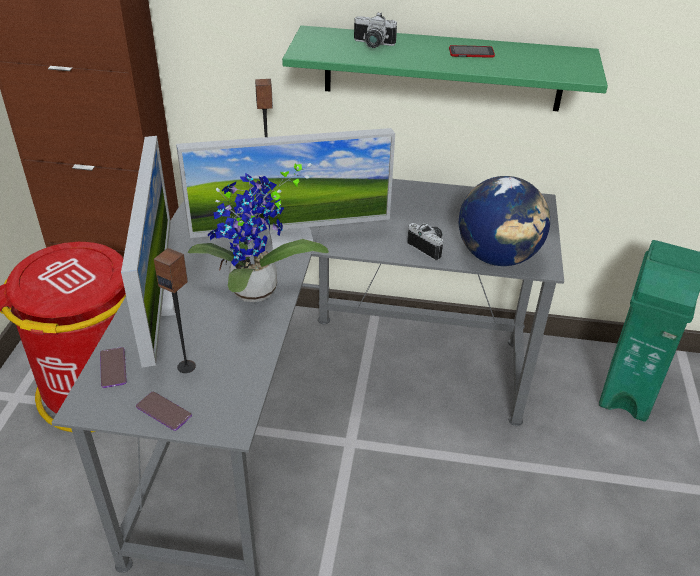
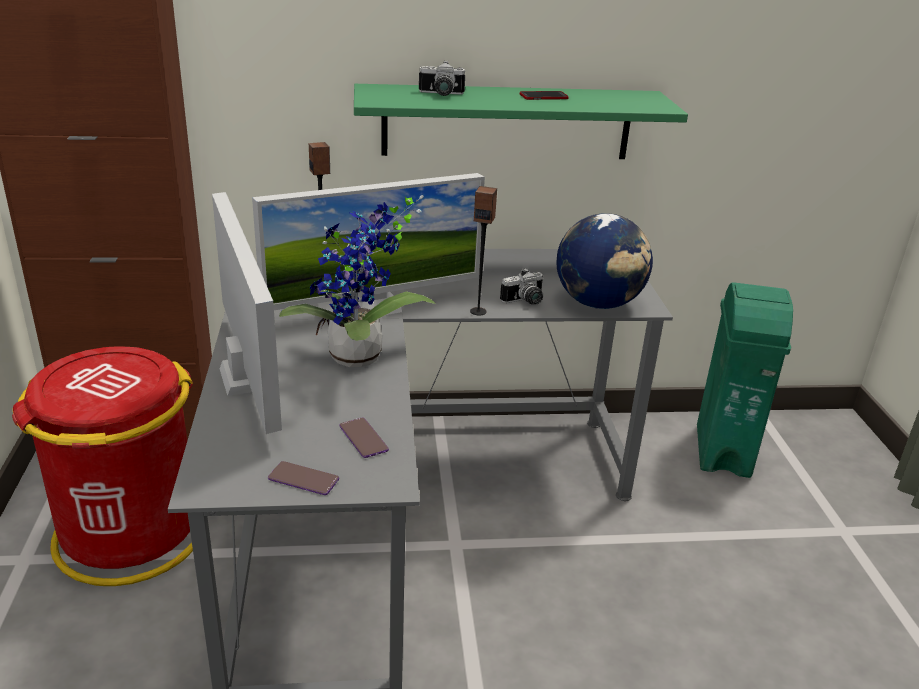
camera: 15 degrees left, 10 degrees down
(113, 368) = (222, 446): phone -> phone (363, 438)
(186, 366) = (310, 434): speaker -> speaker (478, 311)
(429, 246) = (525, 301): camera -> camera turned 120 degrees clockwise

